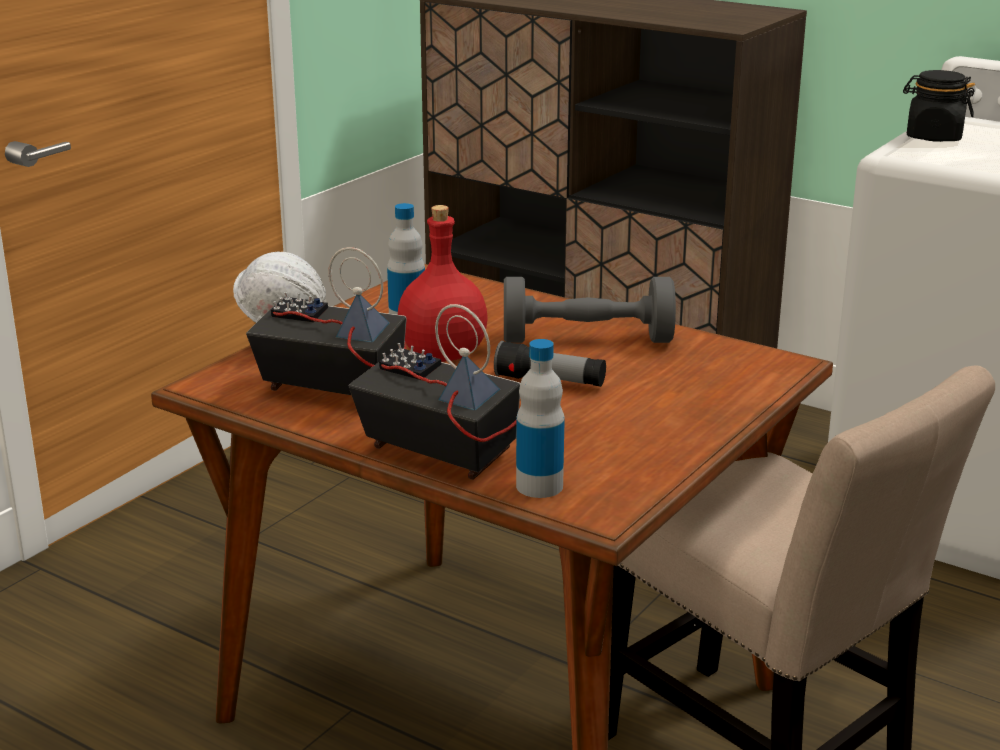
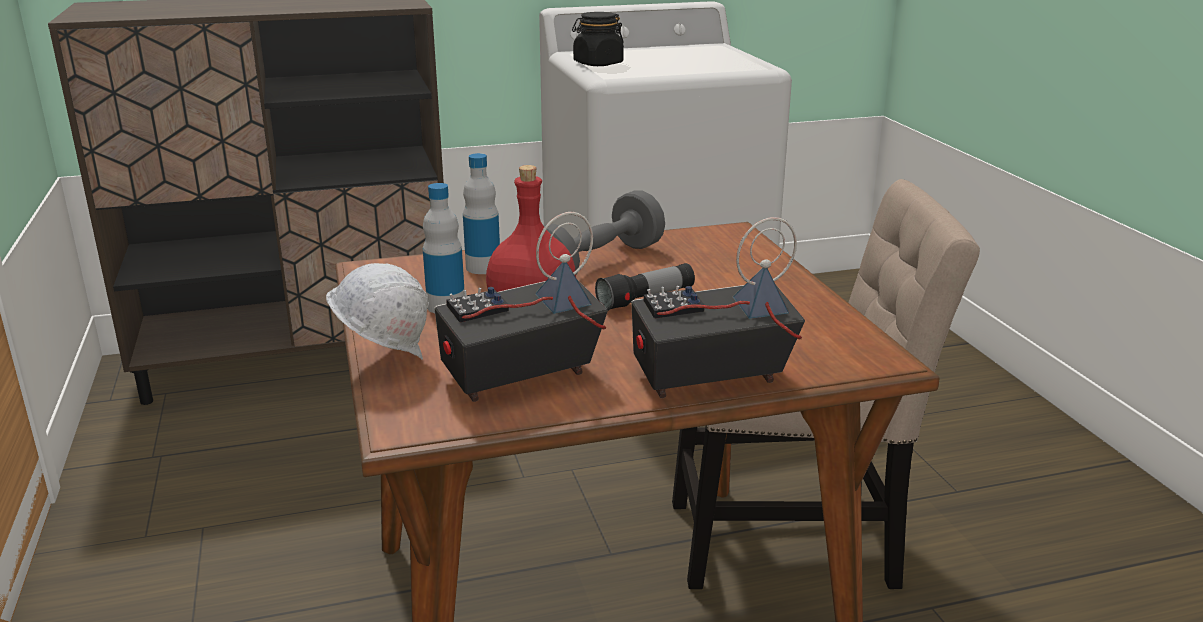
camera: 50 degrees left, 0 degrees up
(539, 486) = (815, 363): bottle -> bottle (483, 267)

